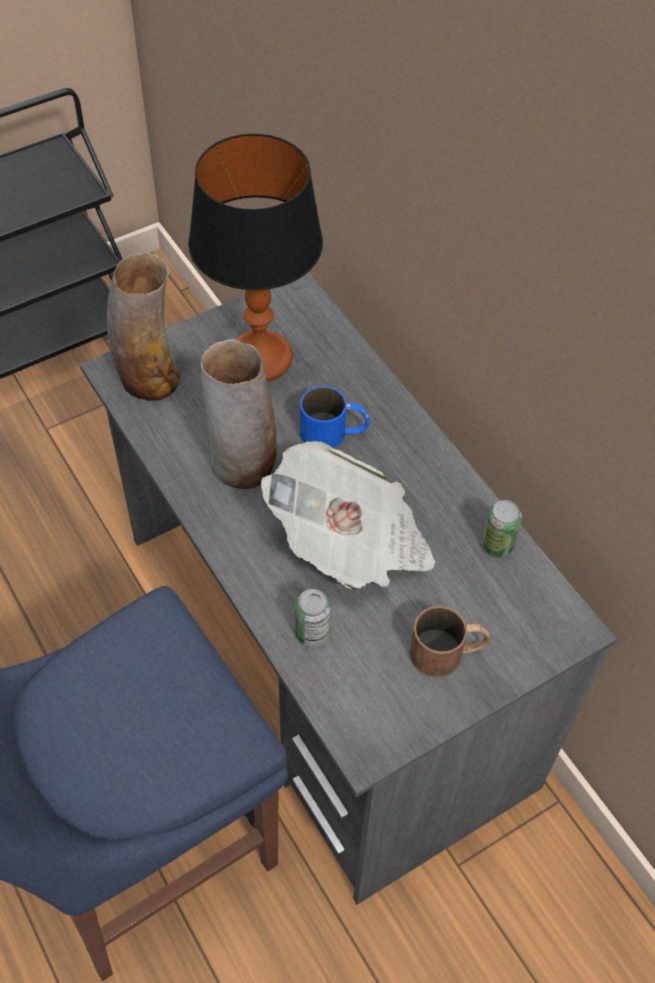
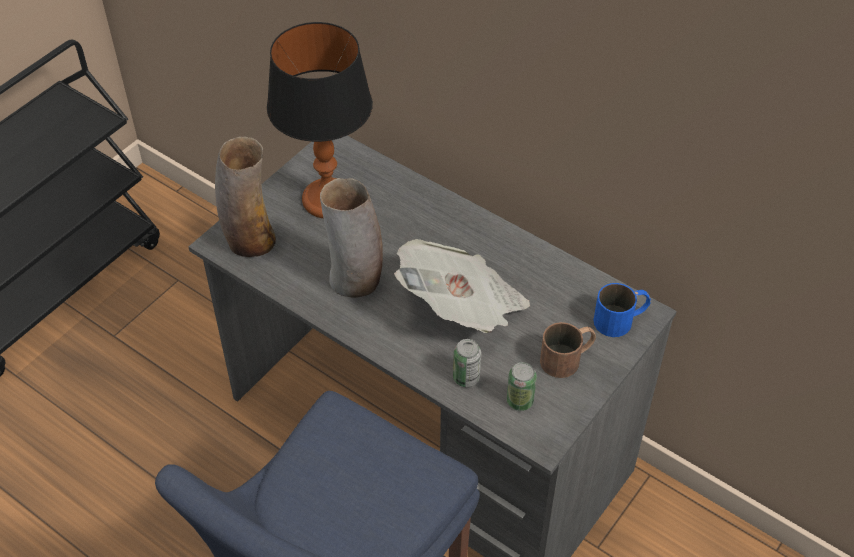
camera: 20 degrees left, 5 degrees down
(334, 432) = (411, 236): blue mug -> blue mug (621, 319)
(497, 545) = (566, 276): can -> can (520, 401)

